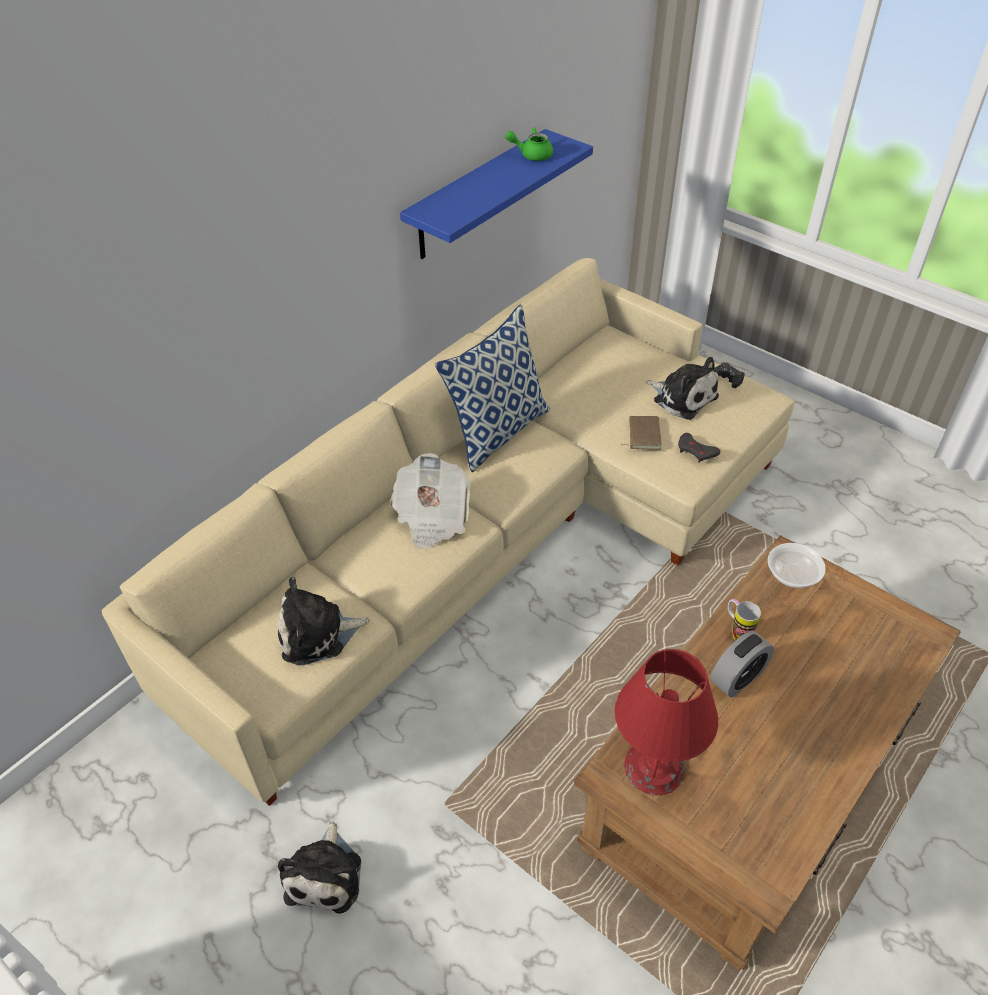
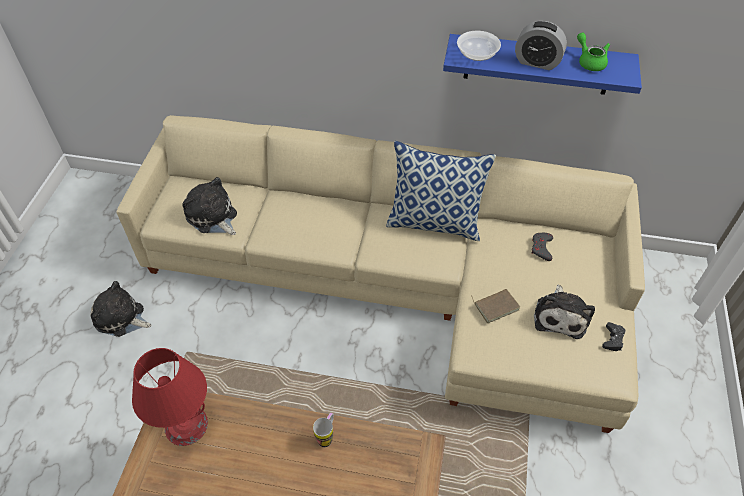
camera: 60 degrees right, 5 degrees up
(326, 874) = (121, 318): plush toy -> plush toy turned 45 degrees clockwise
(432, 517) = (332, 224): newspaper -> none
(696, 451) = (505, 347): grey game controller -> grey game controller (541, 248)
(737, 678) = (284, 451): alarm clock -> alarm clock (537, 62)
(793, 575) = (406, 457): bowl -> bowl (477, 55)

